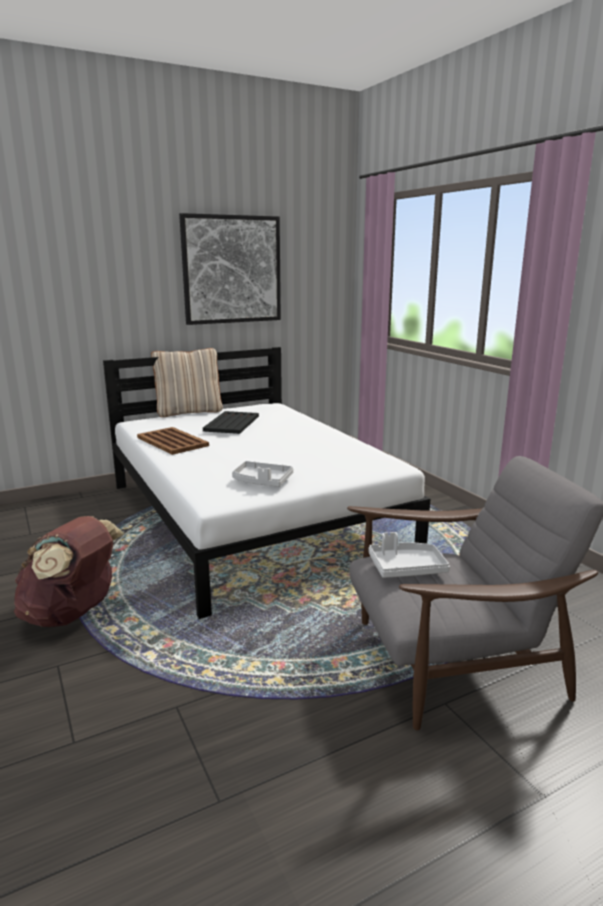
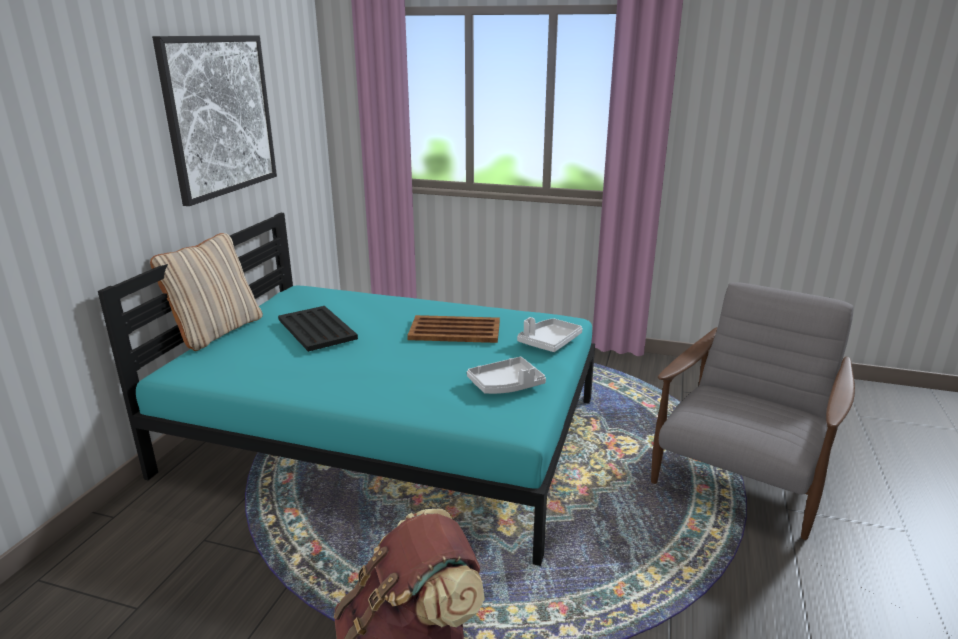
camera: 45 degrees left, 5 degrees up
(172, 441) = (298, 378): brown tray -> brown tray (454, 330)
(252, 517) = (389, 435): white bed -> turquoise bed
(406, 568) = (724, 412): grey tray -> grey tray (549, 342)

